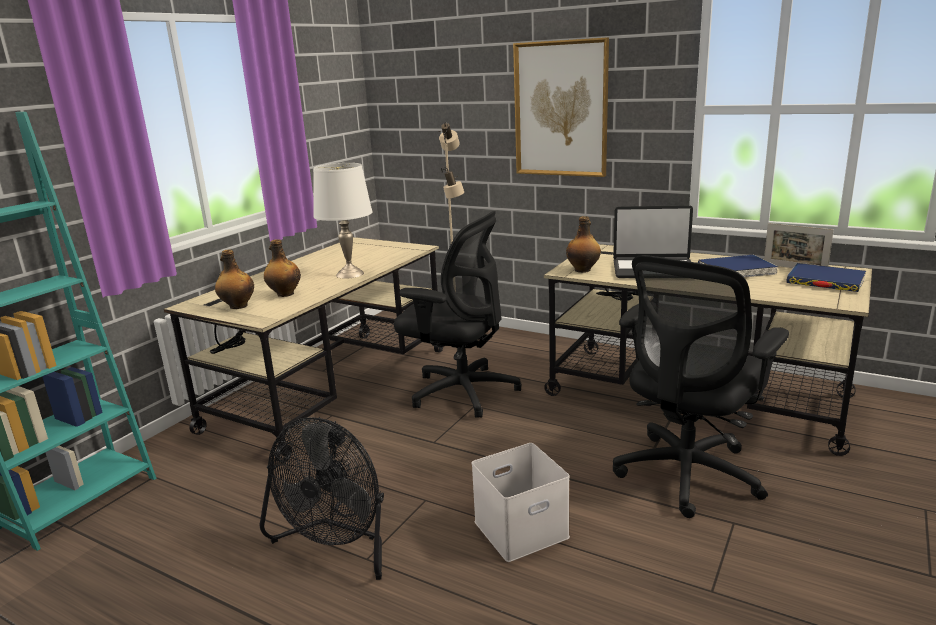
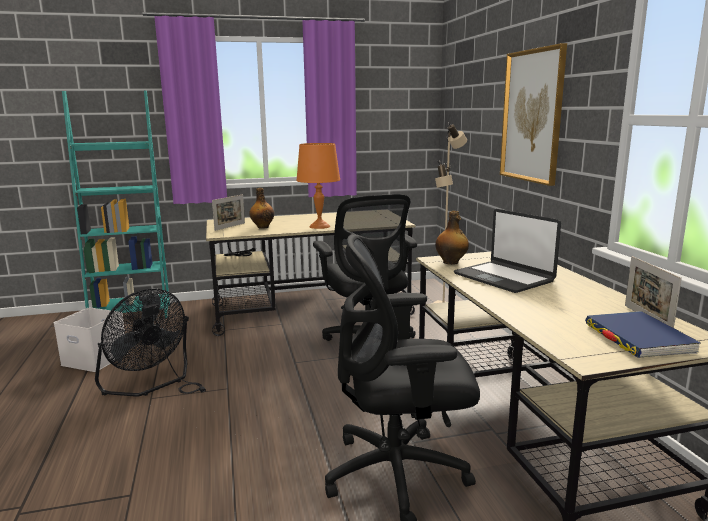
camera: 45 degrees right, 5 degrees down
(238, 306) = (230, 226): bottle -> picture frame
(336, 541) = (159, 382): black fan -> black fan turned 60 degrees clockwise
(349, 274) = (319, 226): white table lamp -> orange table lamp
(521, 528) = (233, 432): white storage box -> white storage box (96, 359)
(736, 270) = (576, 301): blue book -> none

